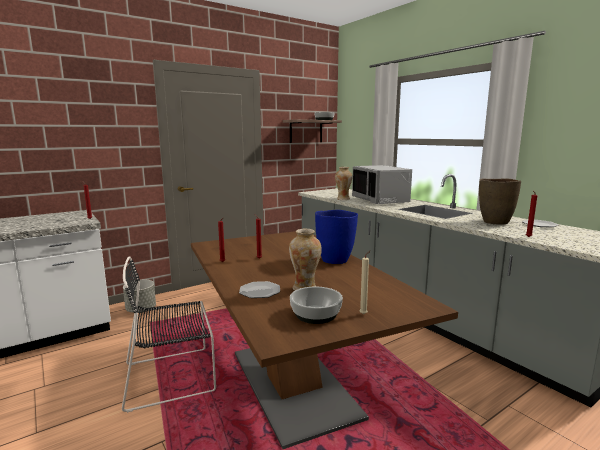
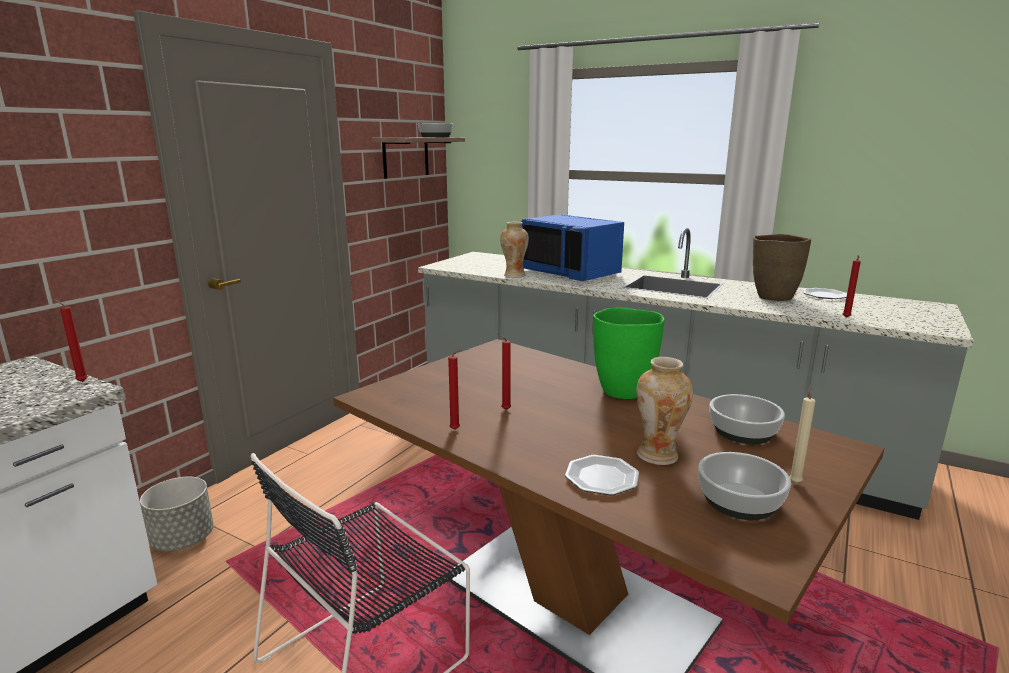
camera: 25 degrees left, 5 degrees up
(335, 260) = (623, 391): blue vase -> green vase
(375, 288) = (744, 431): none -> bowl
(380, 200) = (571, 272): grey microwave -> blue microwave

